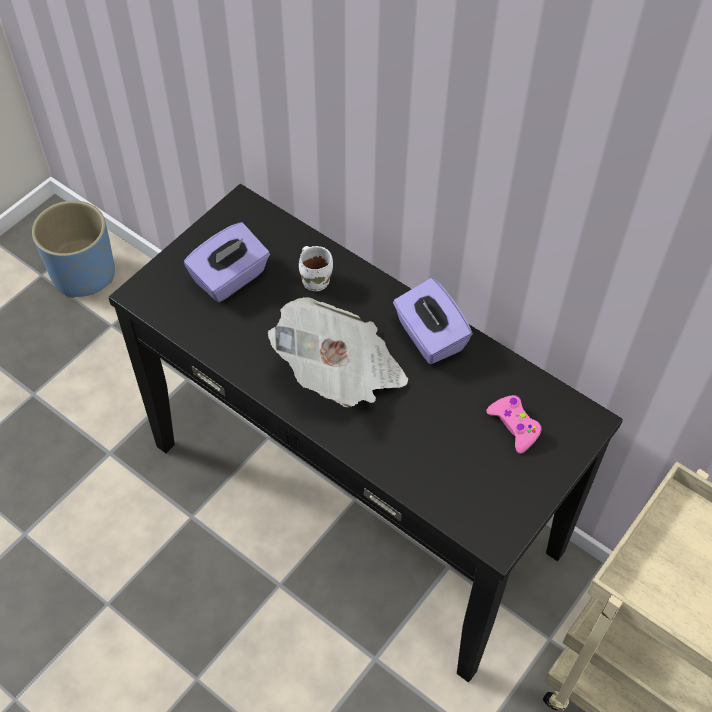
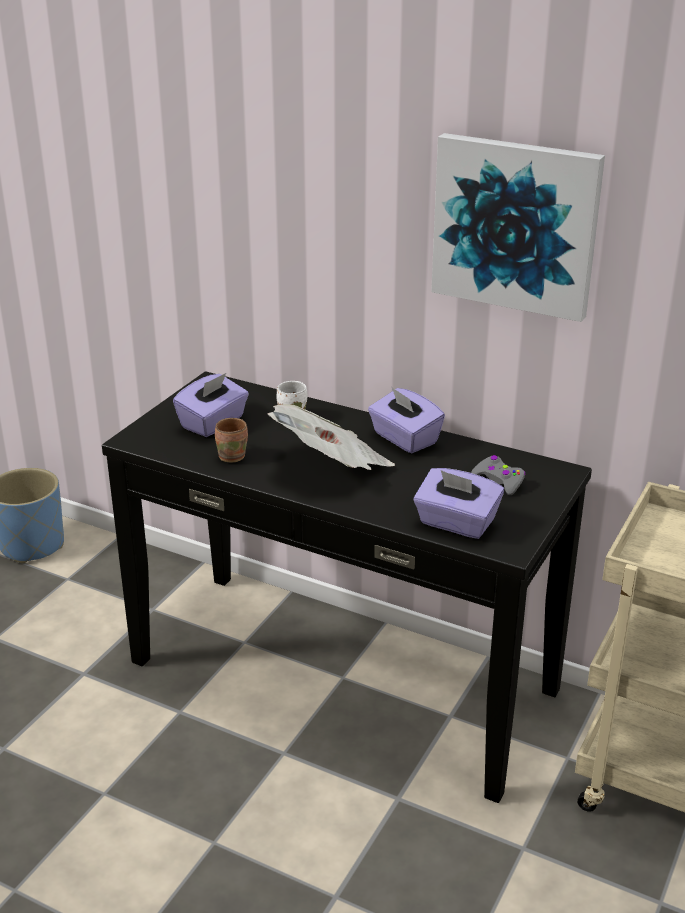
camera: 10 degrees left, 25 degrees down
(239, 338) = (232, 455): none -> brown mug
(450, 490) = (456, 523): none -> purple tissue box
(514, 426) = (499, 481): pink game controller -> grey game controller
(576, 179) = (515, 225): none -> picture

